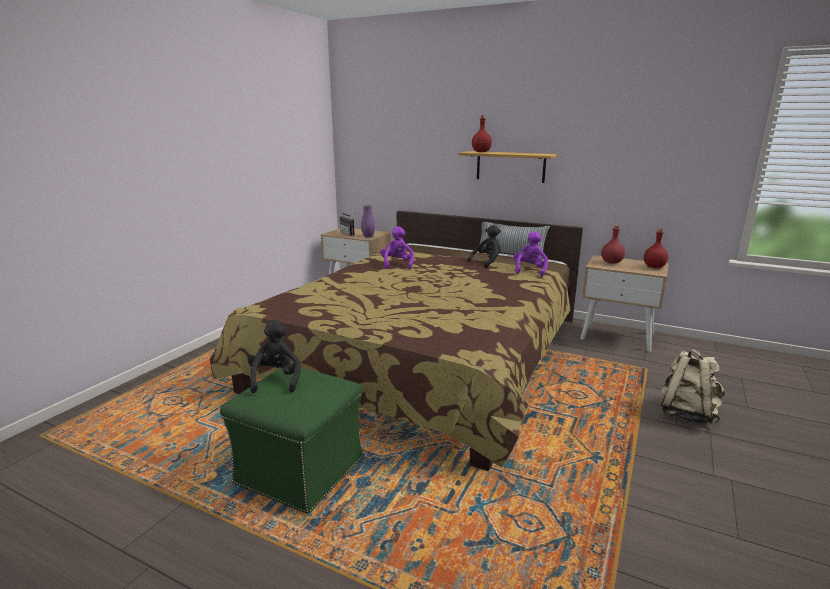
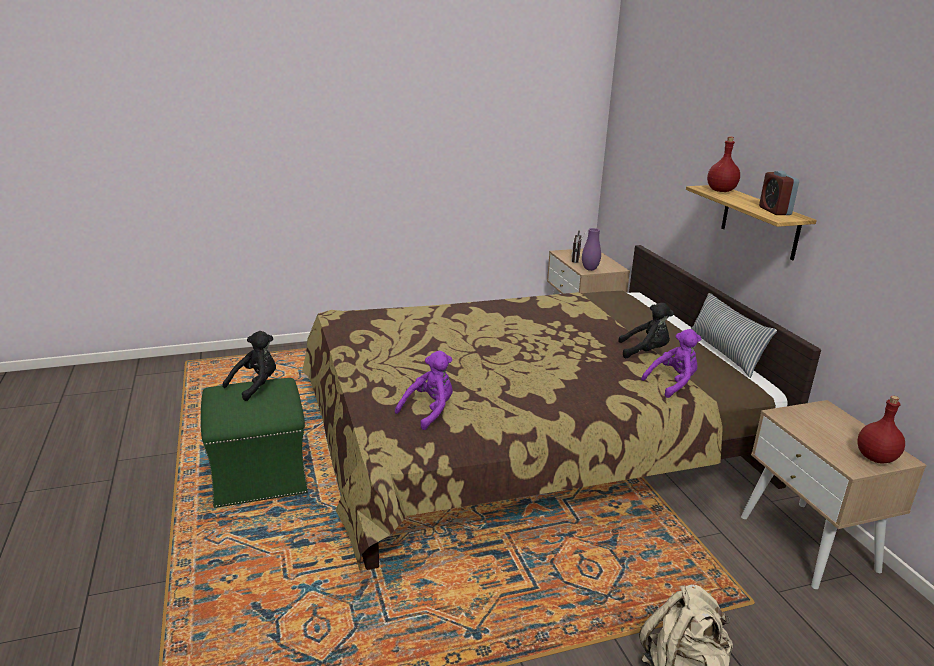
camera: 45 degrees right, 5 degrees up
(397, 265) = (540, 316): purple plush toy -> purple plush toy (429, 411)
(532, 153) = (774, 211): none -> alarm clock
(611, 262) = (820, 421): red bottle -> none

